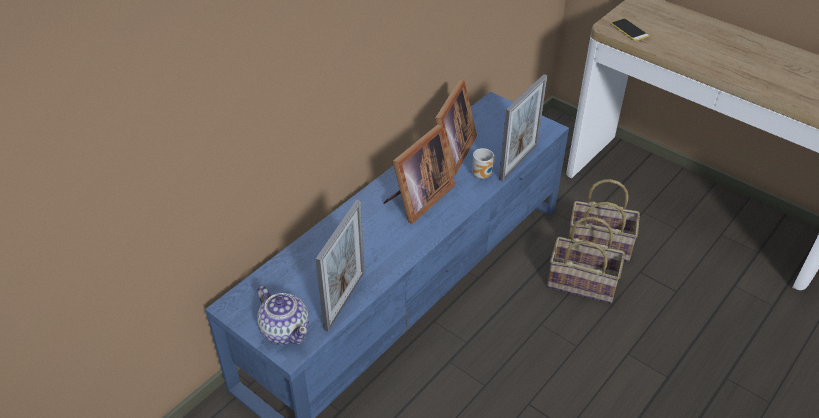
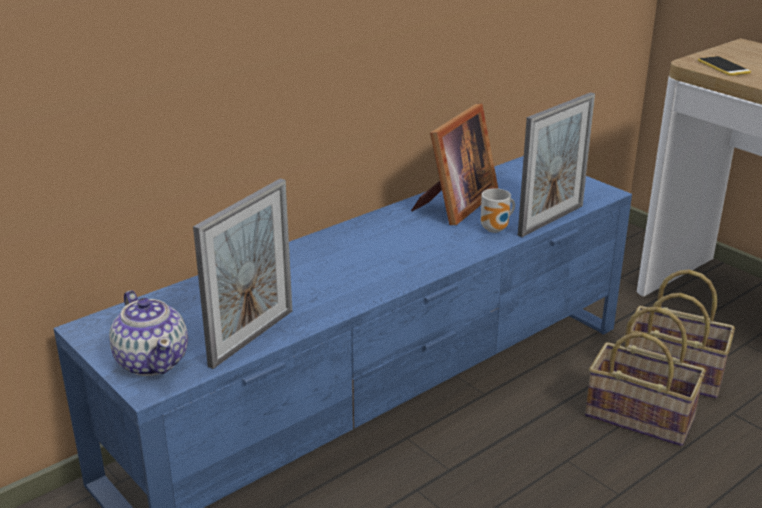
camera: 10 degrees right, 15 degrees down
(418, 199) = (396, 244): picture frame -> none

